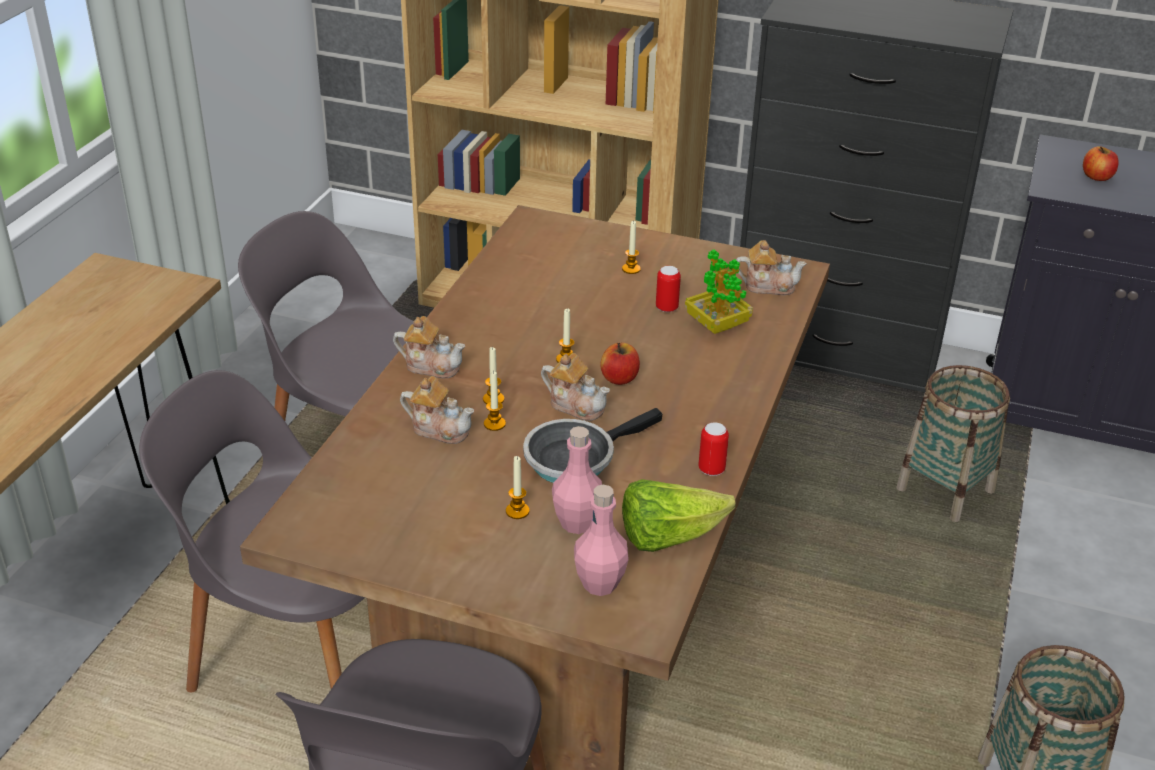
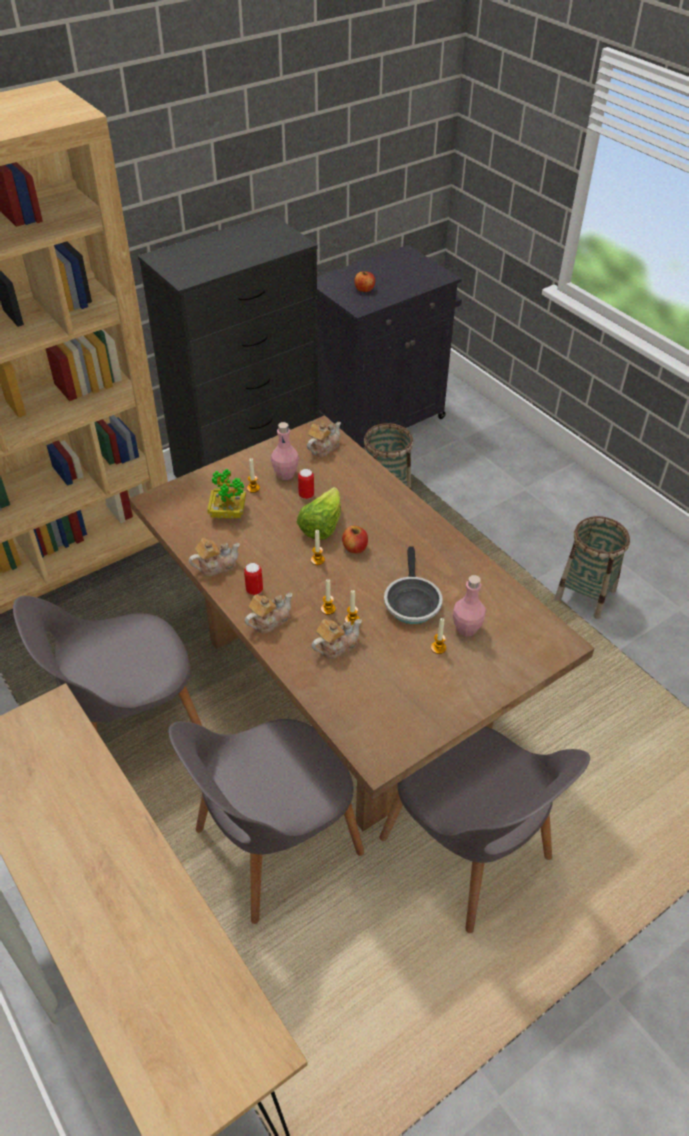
camera: 55 degrees left, 10 degrees up
(576, 405) = (364, 577): teapot -> teapot (216, 566)
(600, 584) = (521, 644): pink bottle -> pink bottle (285, 474)
(668, 537) = (503, 599): lettuce -> lettuce (321, 526)
(711, 469) = (463, 555): can -> can (254, 590)
(717, 325) = (341, 486): potted plant -> potted plant (228, 513)

